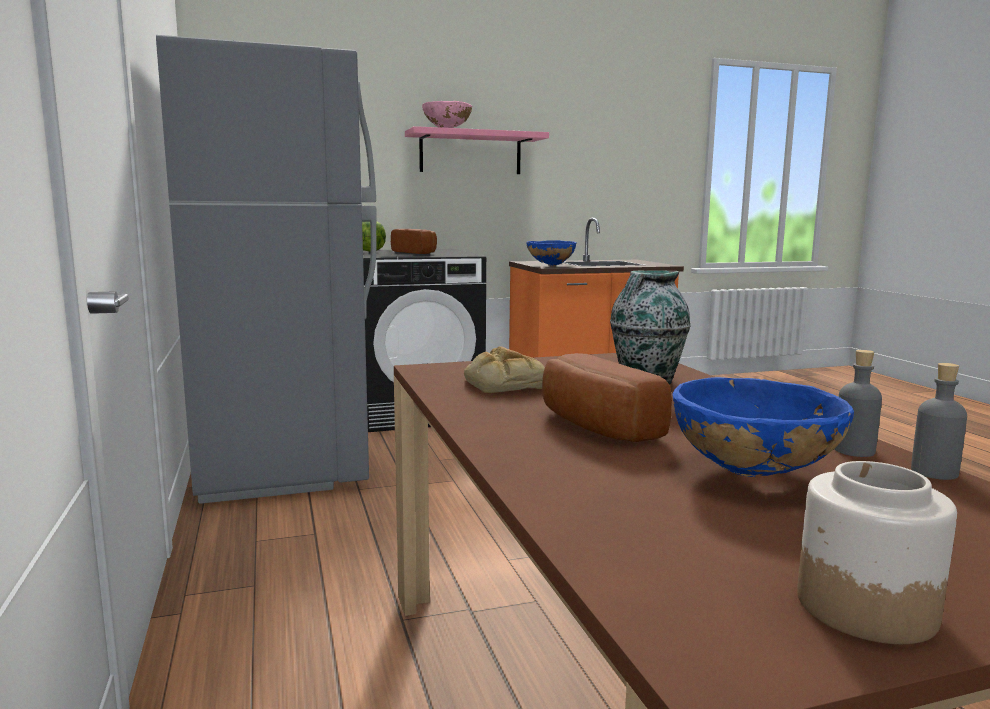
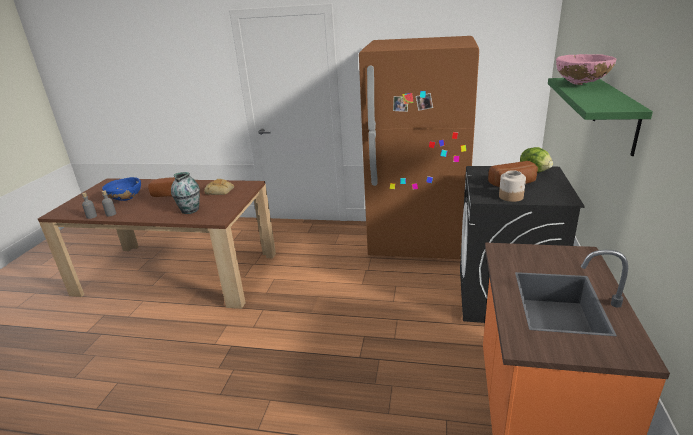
camera: 120 degrees right, 15 degrees up
(282, 464) = (417, 242): grey fridge -> brown fridge
(470, 153) = (616, 114): pink shelf -> green shelf
(550, 266) = (518, 254): blue bowl -> none
(864, 606) = (95, 191): jar -> jar (511, 197)

